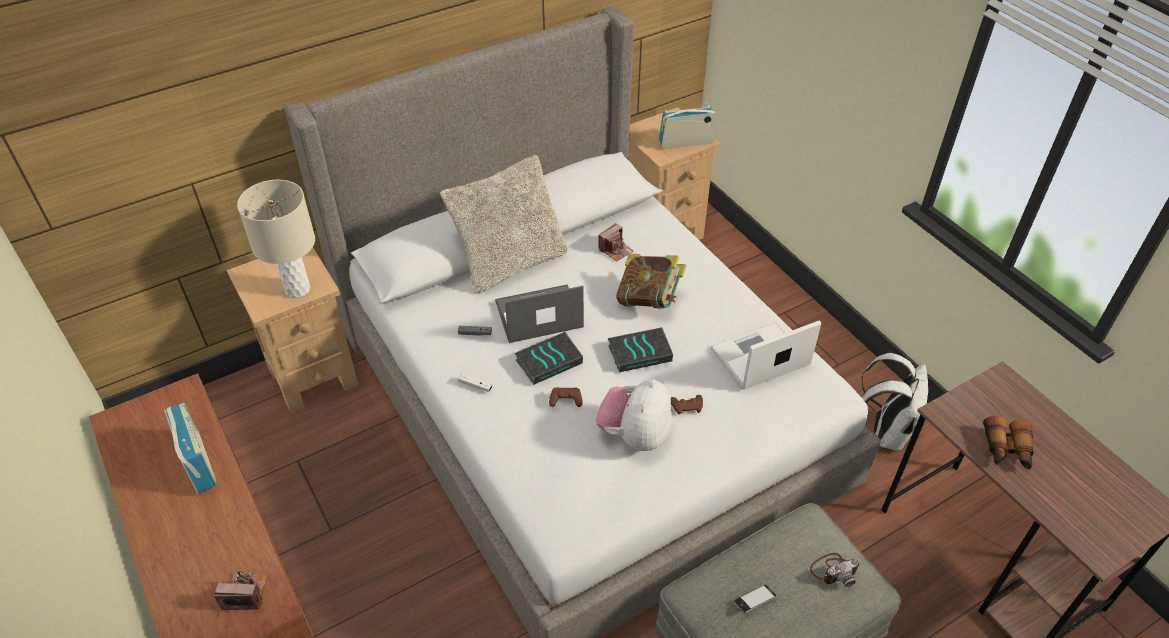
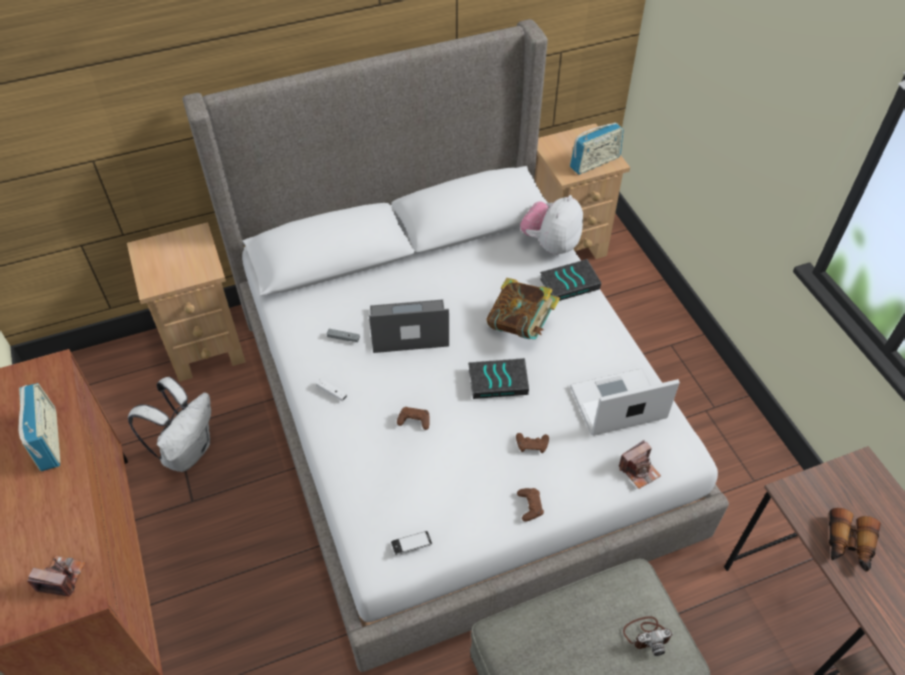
camera: 10 degrees right, 5 degrees up
(297, 289) = (186, 271): beige table lamp -> none
(511, 260) = (395, 266): beige pillow -> none
(549, 360) = (408, 376): book -> book (570, 283)
(615, 250) = (499, 268): camera -> camera (639, 470)
(635, 435) = (473, 467): plush toy -> plush toy (550, 244)
(686, 142) = (594, 163): radio -> radio turned 150 degrees clockwise
(698, 463) = (530, 506): none -> brown game controller
(754, 600) = (560, 653): phone -> phone (411, 544)
(885, 432) = (746, 486): white backpack -> white backpack (187, 451)

